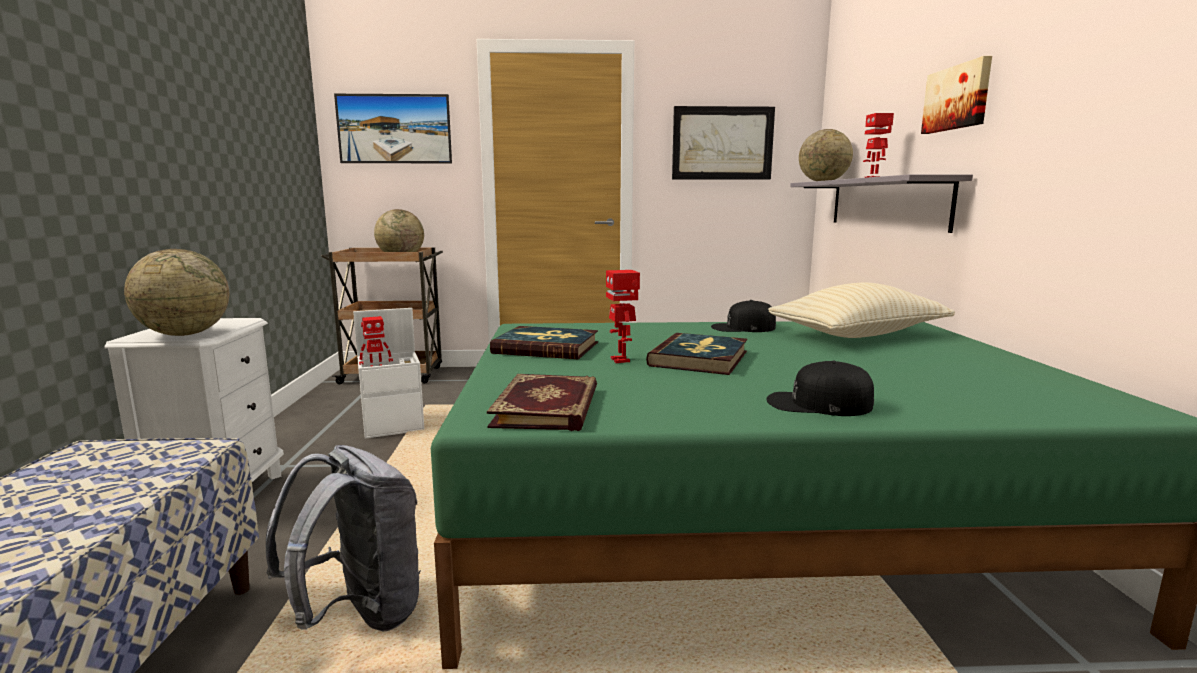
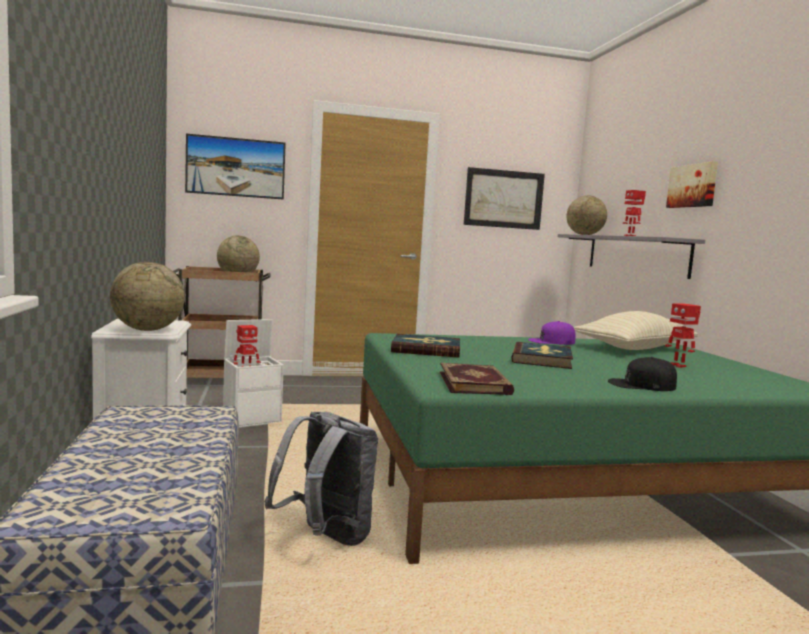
camera: 10 degrees left, 5 degrees down
(621, 360) = (489, 358): toy robot -> toy robot (678, 365)
(743, 327) = (551, 341): black cap -> purple cap

